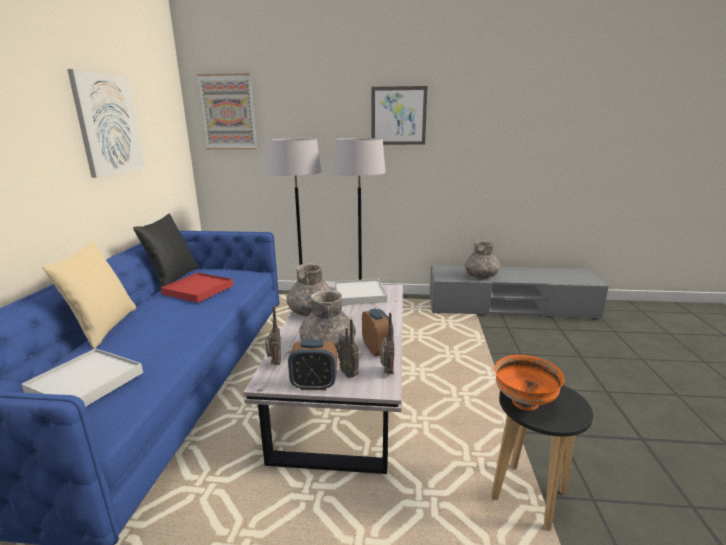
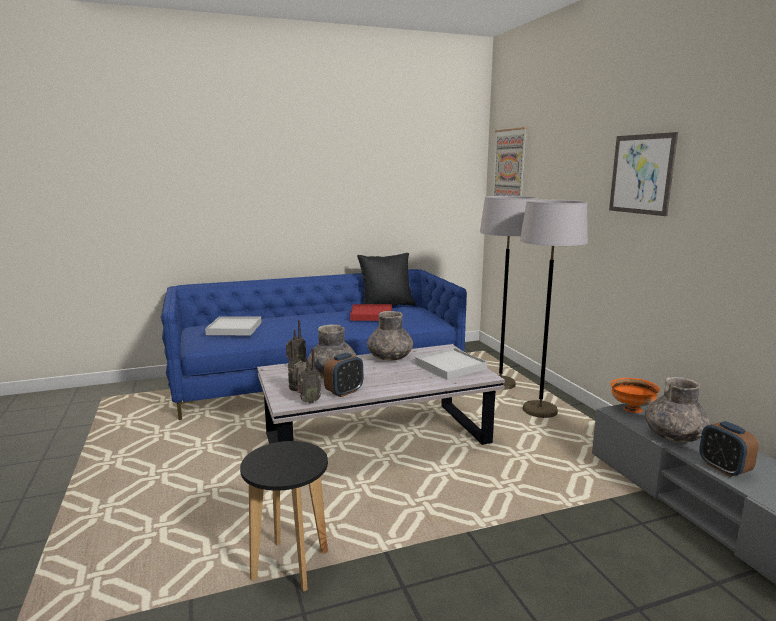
camera: 65 degrees right, 5 degrees down
(104, 328) = (295, 313): beige pillow -> none
(108, 125) = (376, 177): picture -> none
(314, 385) = (276, 382): alarm clock -> alarm clock (723, 468)
(524, 403) = (277, 452): orange bowl -> orange bowl (631, 409)

